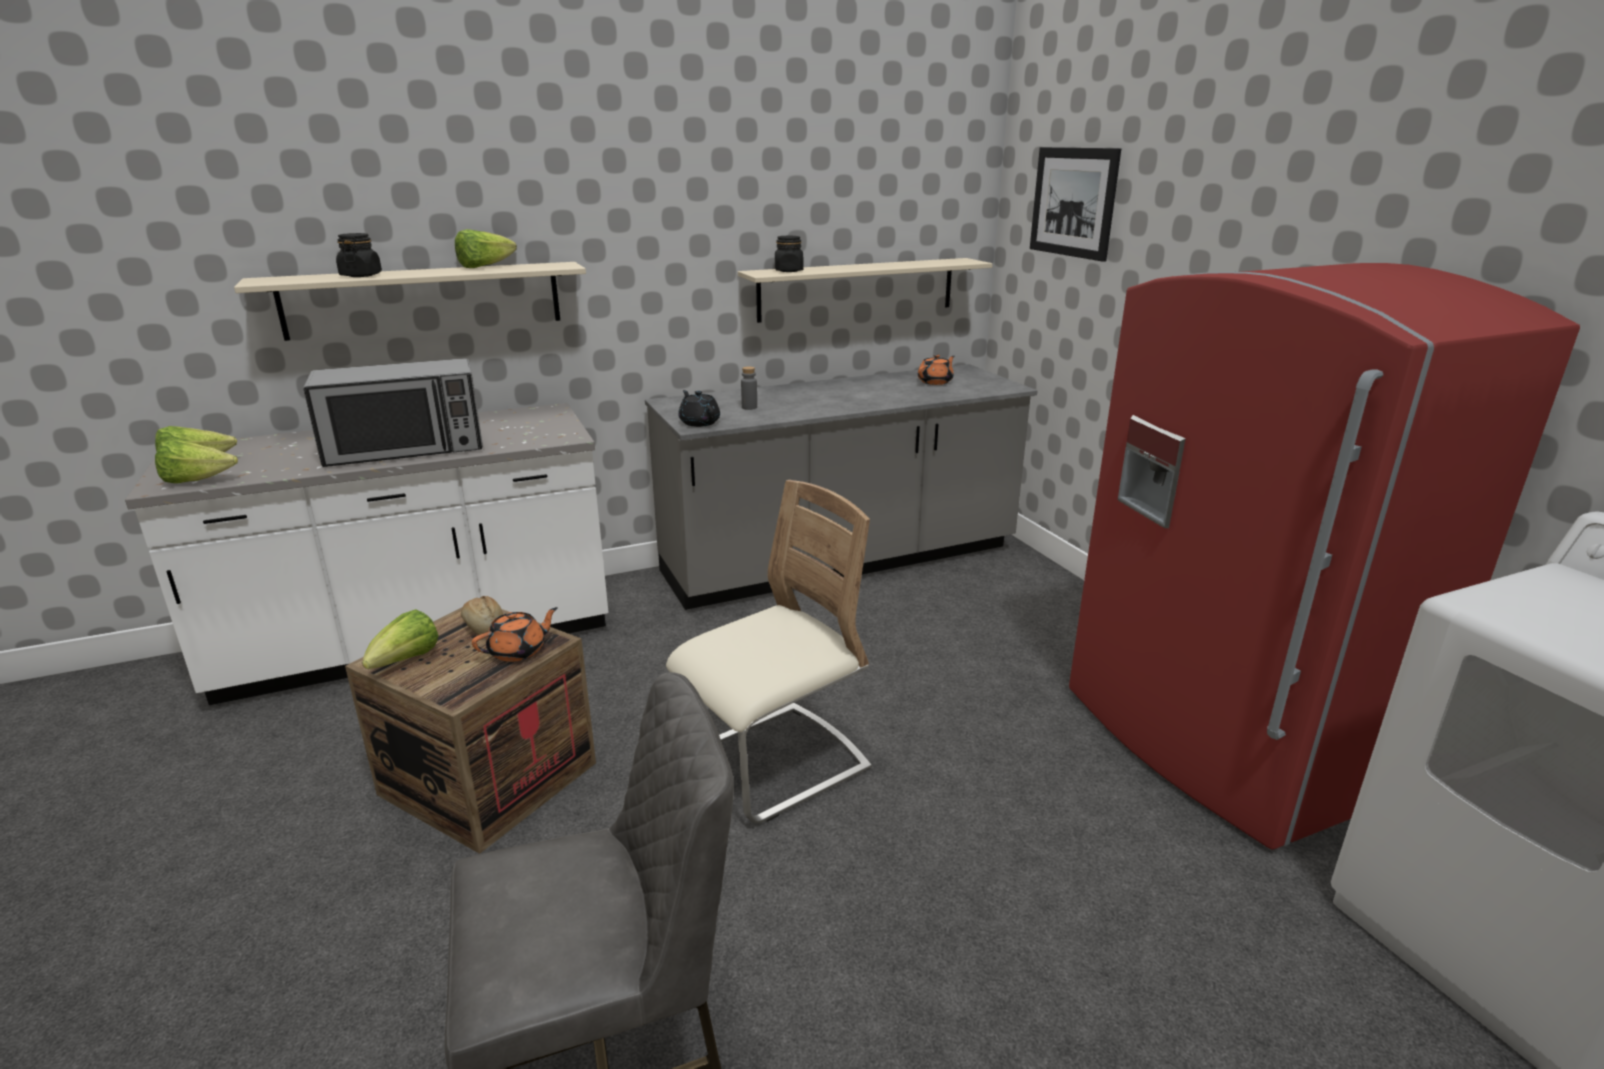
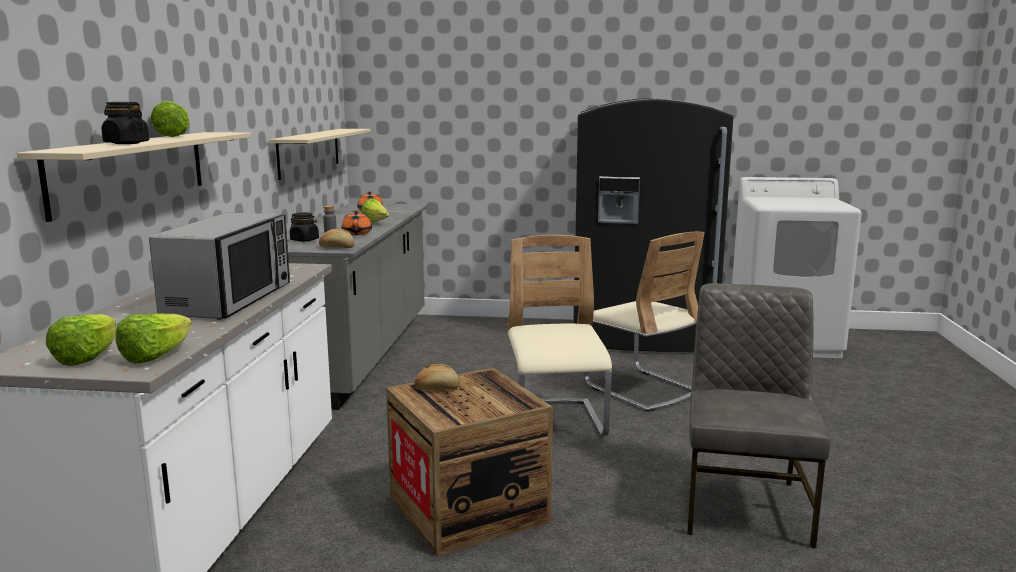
camera: 60 degrees left, 10 degrees down
(406, 661) = (457, 413): lettuce -> lettuce (376, 223)
(518, 651) = (488, 383): orange teapot -> orange teapot (357, 233)
(699, 422) = (337, 247): black teapot -> bread
(789, 271) = (301, 136): black jar -> black jar (304, 240)
(979, 807) = (640, 389): none -> beige chair
(1073, 202) = (422, 86): picture -> none
(1220, 742) = (642, 337): red fridge -> black fridge

